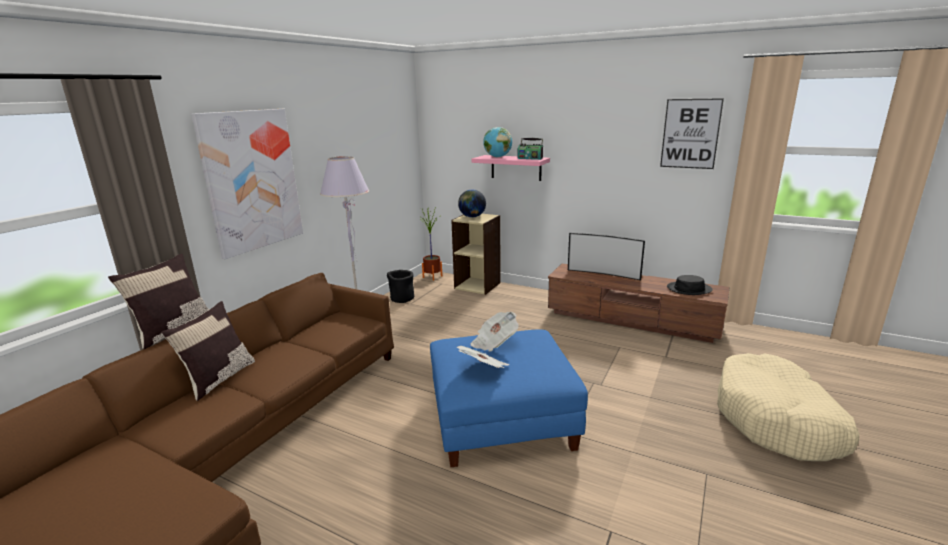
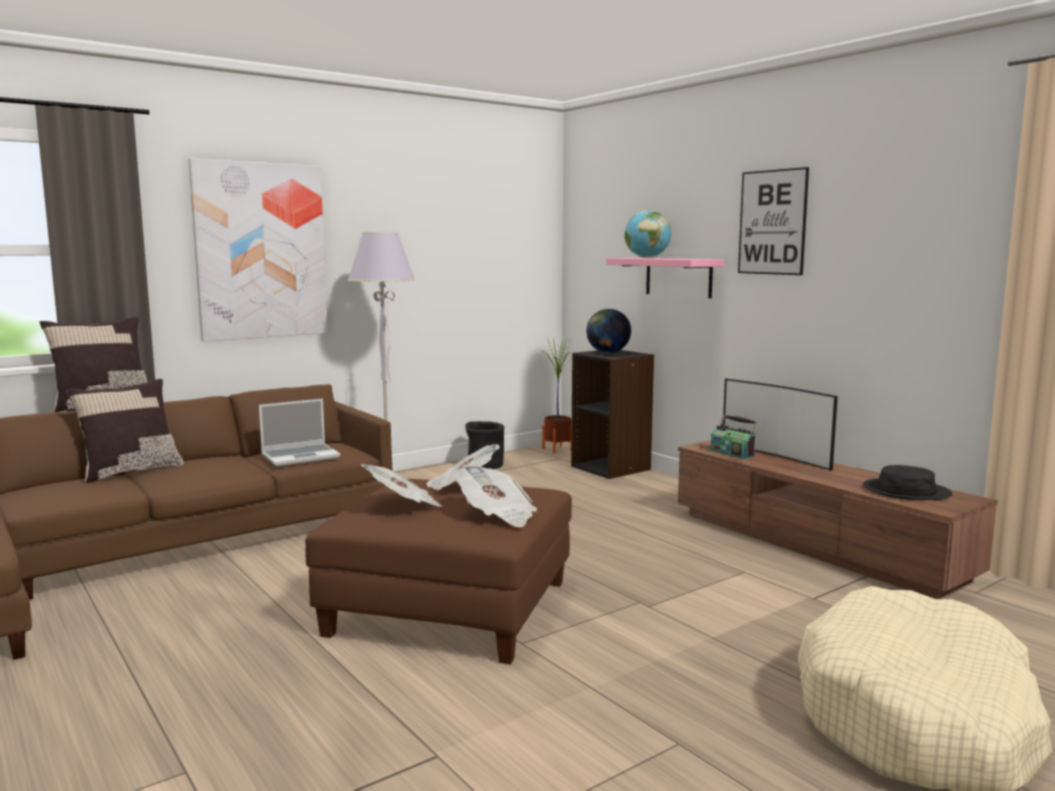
camera: 25 degrees right, 10 degrees down
(334, 333) = (301, 456): none -> laptop
(478, 285) = (611, 468): beige bookcase -> black bookcase
(502, 418) = (451, 607): blue ottoman -> brown ottoman
(530, 158) = (688, 258): radio -> radio (732, 453)
(546, 363) = (497, 516): none -> newspaper
(690, 134) = (935, 210): picture -> picture (772, 222)

